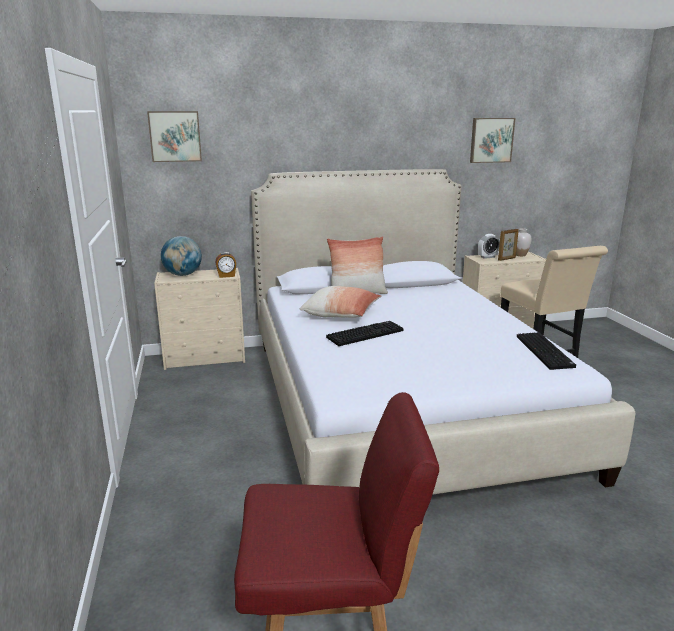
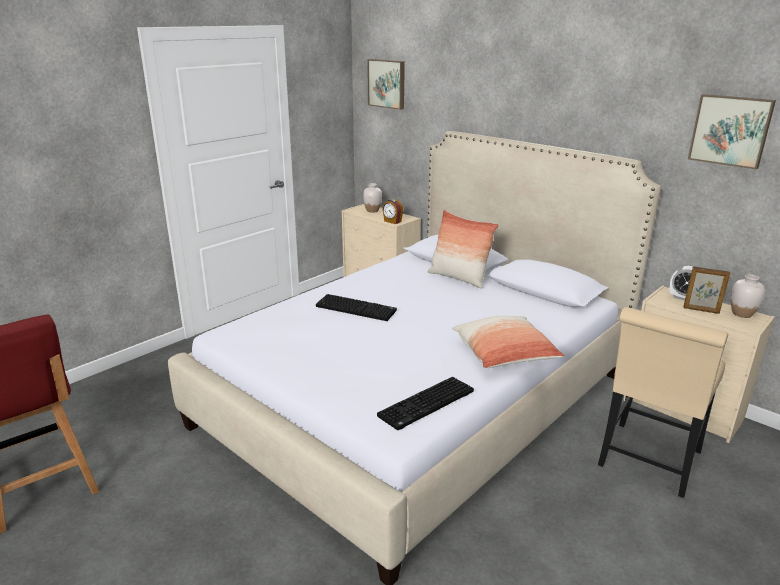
camera: 55 degrees right, 5 degrees up
(183, 275) = (372, 210): globe -> white vase
(341, 314) = (395, 287): pillow -> pillow (505, 355)

